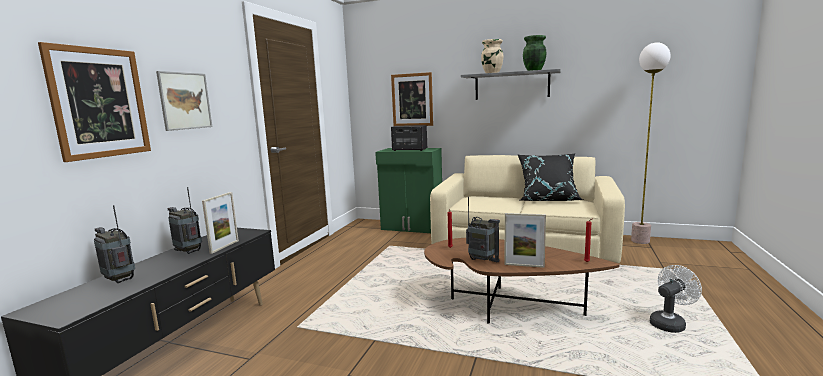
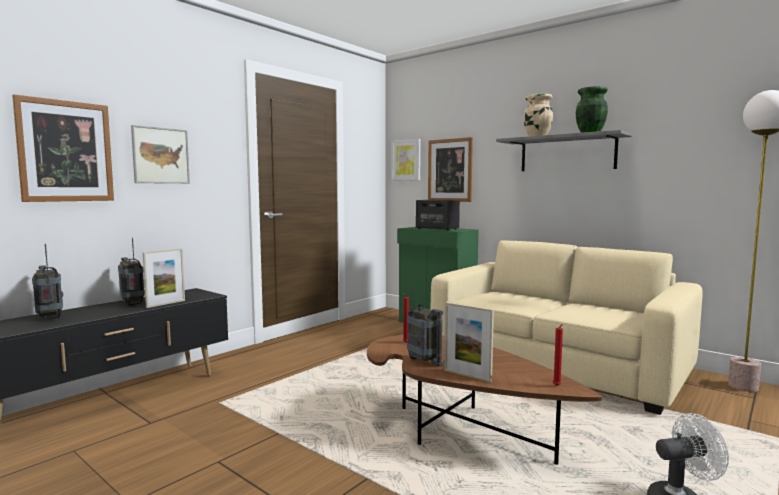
camera: 20 degrees right, 5 degrees down
(370, 92) = (406, 160): none -> picture
(548, 199) = (593, 306): black pillow -> none

